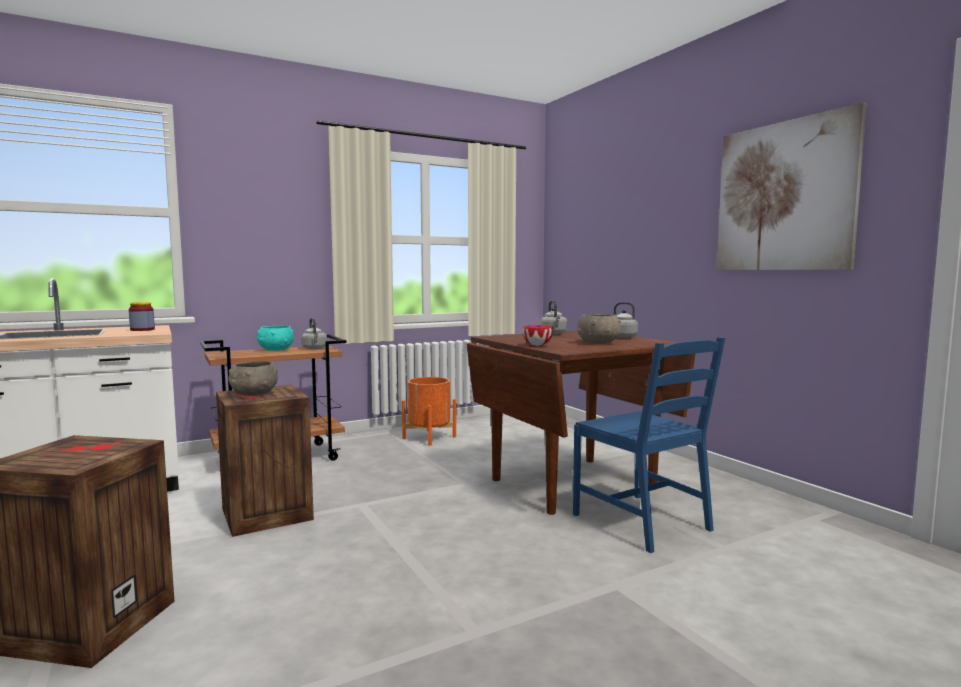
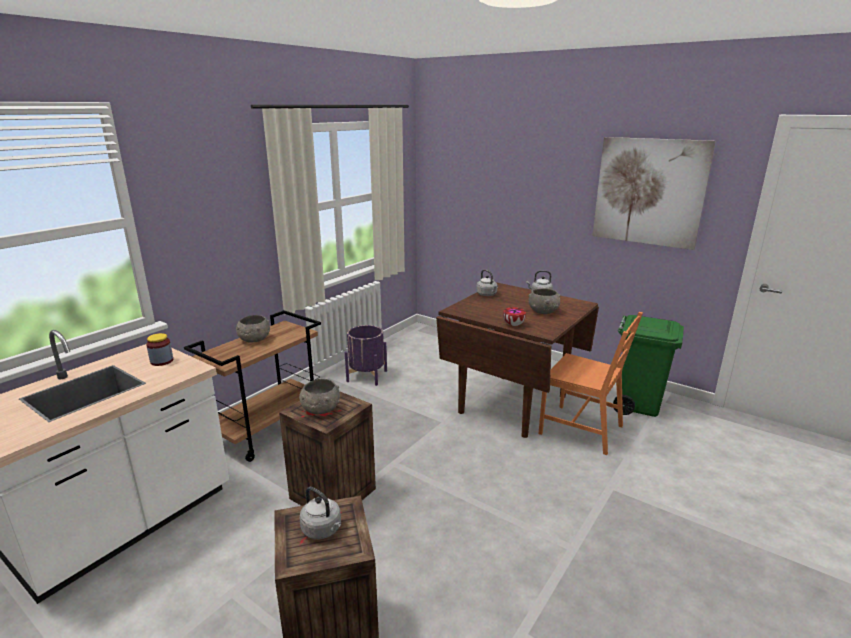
camera: 25 degrees left, 15 degrees up
(275, 350) = (254, 340): turquoise bowl -> grey bowl
(314, 348) = (285, 330): grey kettle -> grey kettle (323, 530)
(429, 437) = (367, 376): orange planter -> purple planter
(643, 522) = (582, 429): blue chair -> orange chair
(765, 515) = (637, 405): none -> green trash can

